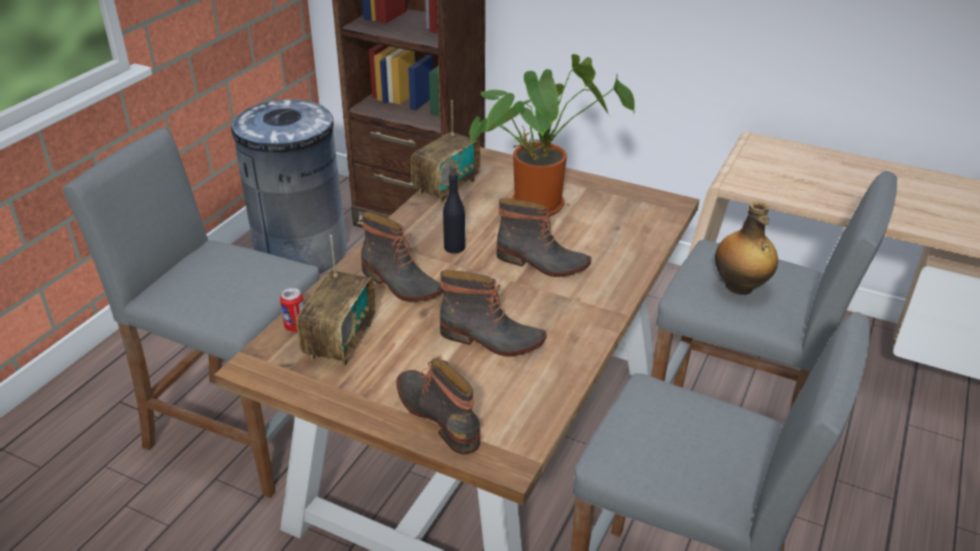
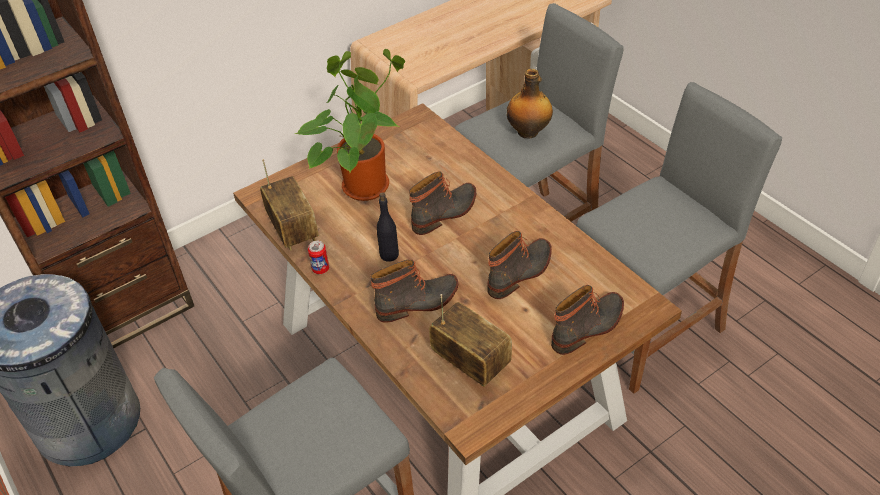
camera: 60 degrees left, 10 degrees up
(295, 326) = (433, 386): can -> can (320, 269)
(440, 415) = (588, 328): boot -> boot turned 150 degrees clockwise

